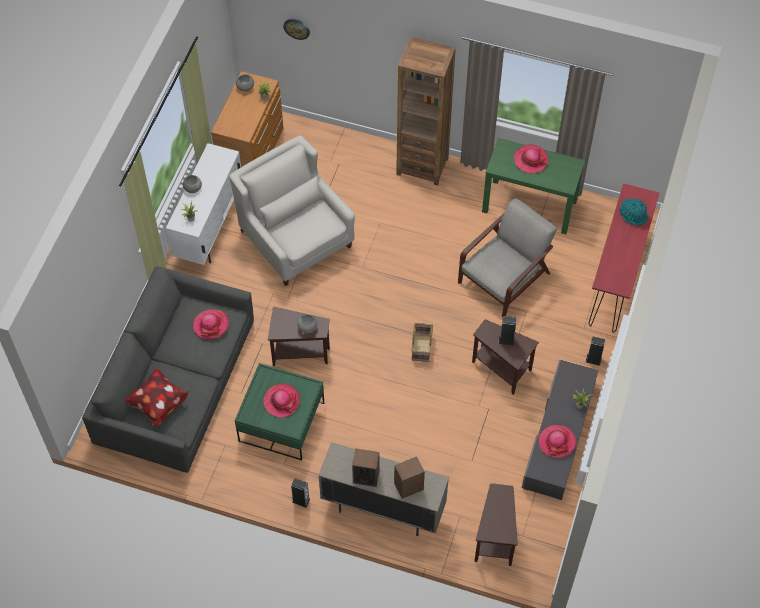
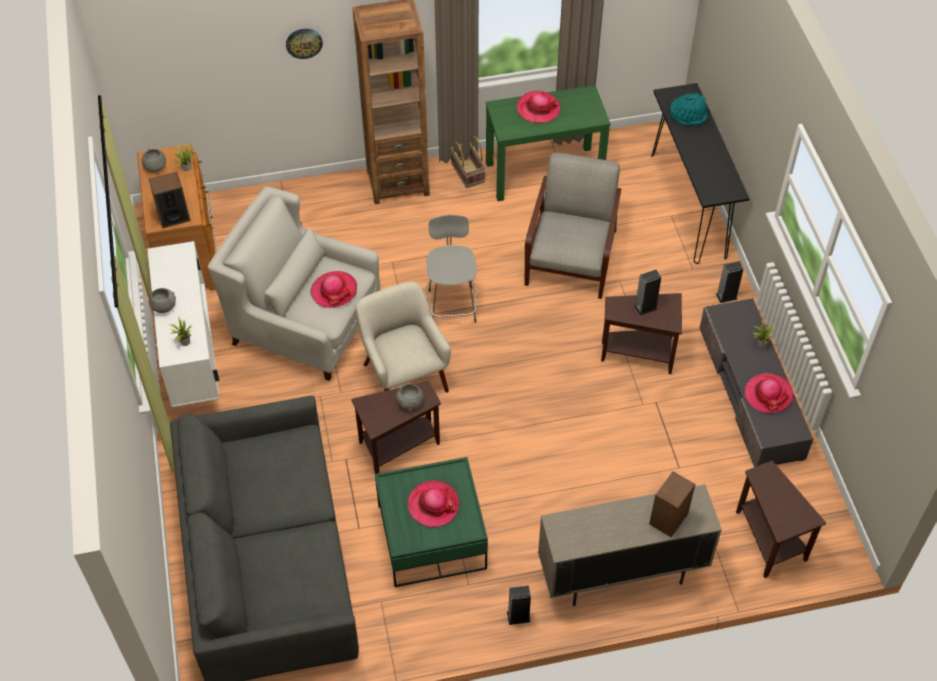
camera: 30 degrees left, 5 degrees down
(157, 403) = (278, 587): pillow -> none
(211, 325) = (284, 459): hat -> hat (334, 290)
(296, 28) = (196, 61): wall clock -> wall clock (304, 43)
(335, 307) = (404, 376): none -> beige armchair
(366, 476) = (611, 533): speaker -> speaker (173, 216)
(399, 272) = (452, 304): none -> grey stool
(422, 347) = (535, 372): basket -> basket (468, 173)
(616, 279) = (688, 205): red console table -> black console table

